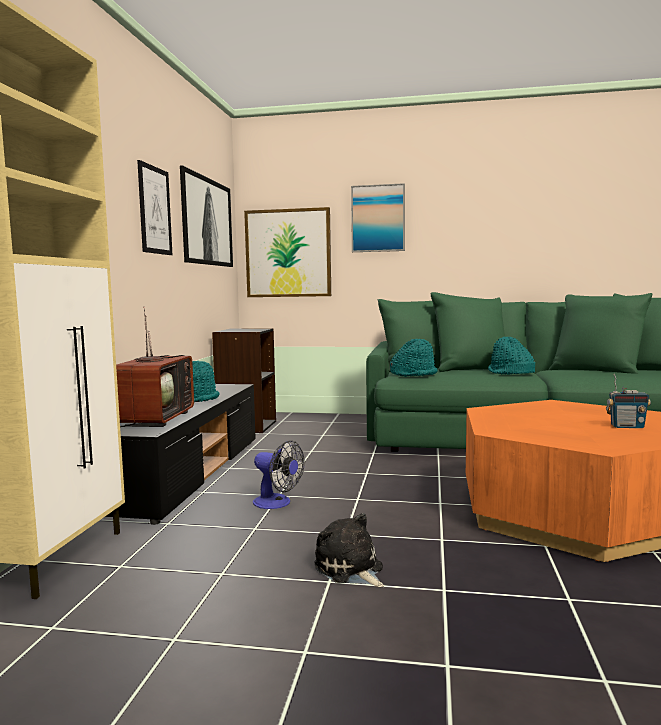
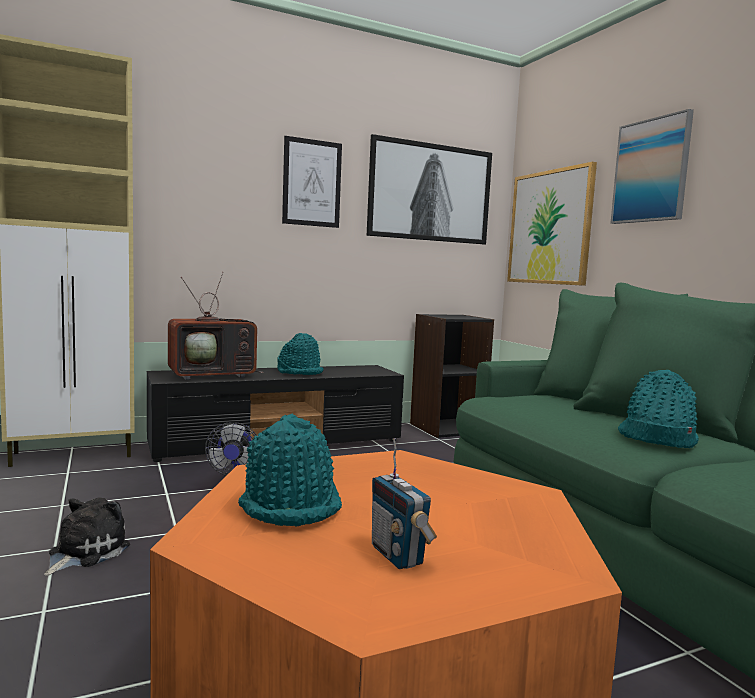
camera: 55 degrees right, 0 degrees up
(414, 374) = (521, 401): turquoise hat -> turquoise hat (291, 506)

